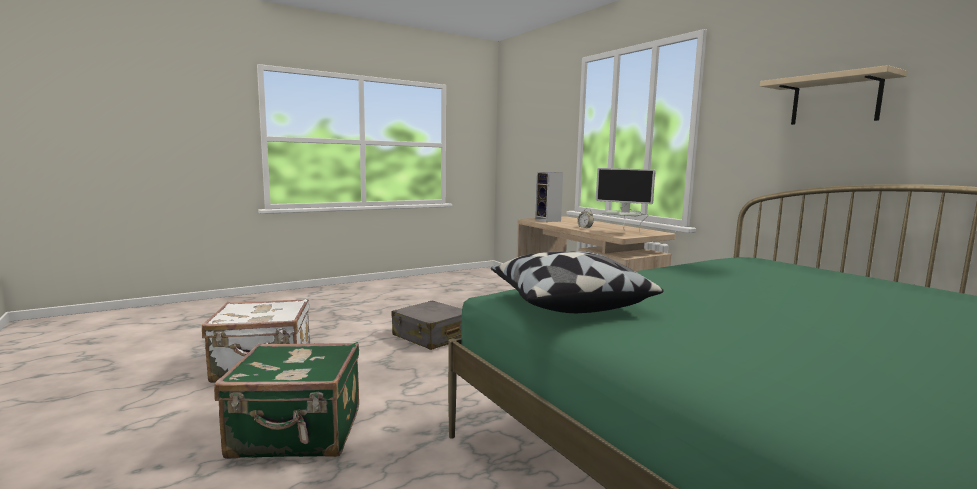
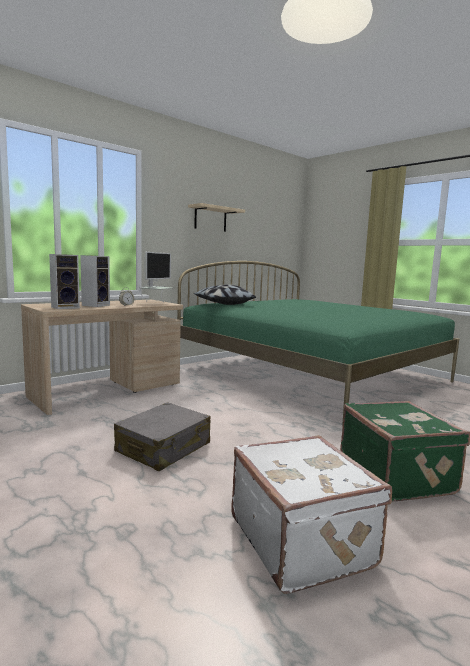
camera: 100 degrees left, 0 degrees up
(566, 303) = (355, 321): pillow -> pillow (223, 304)
(576, 224) = (96, 305): none -> speaker

